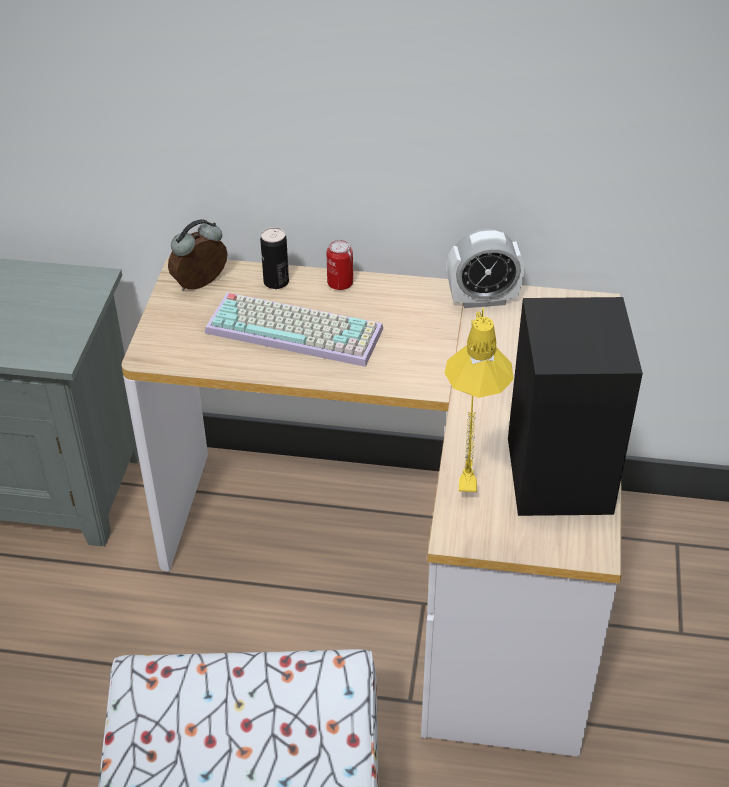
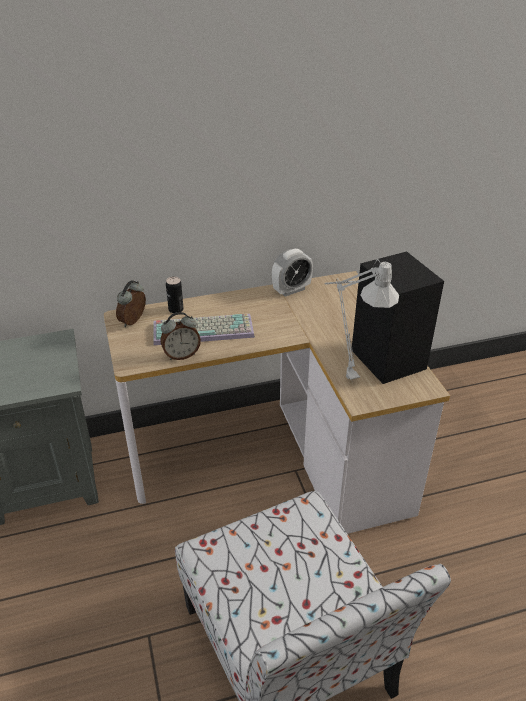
camera: 25 degrees left, 5 degrees down
(235, 363) = (181, 355): none -> alarm clock
(340, 284) = (212, 301): can -> none
(467, 477) = (344, 374): yellow table lamp -> grey table lamp

